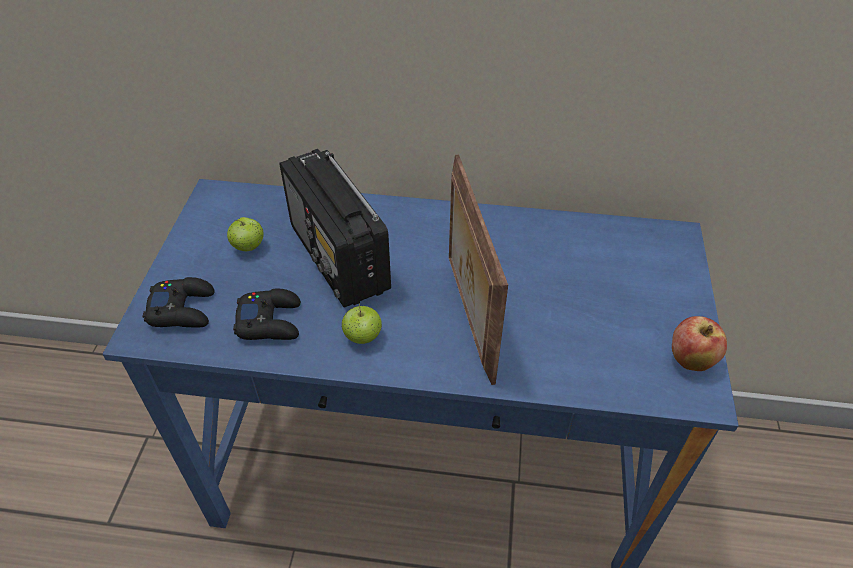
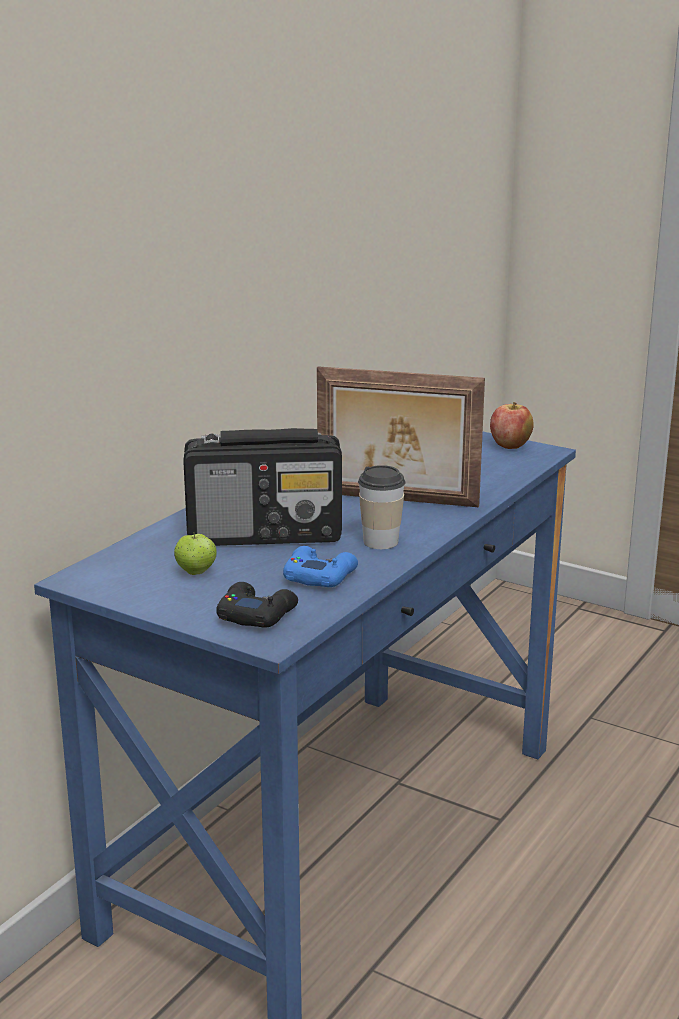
camera: 65 degrees left, 25 degrees down
(270, 321) = (319, 576): black game controller -> blue game controller
(362, 337) = (380, 542): apple -> cup

